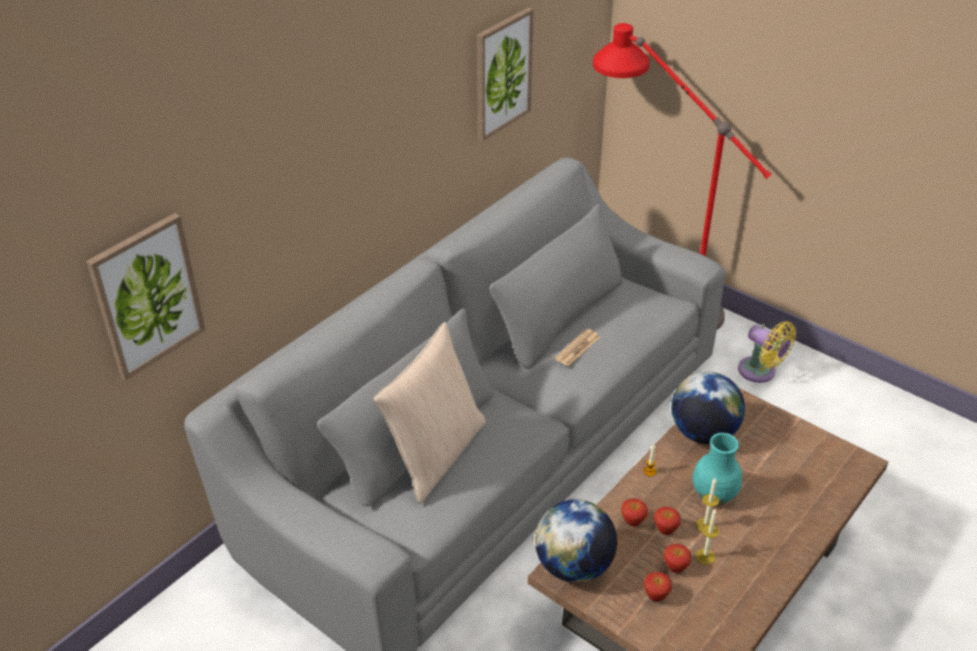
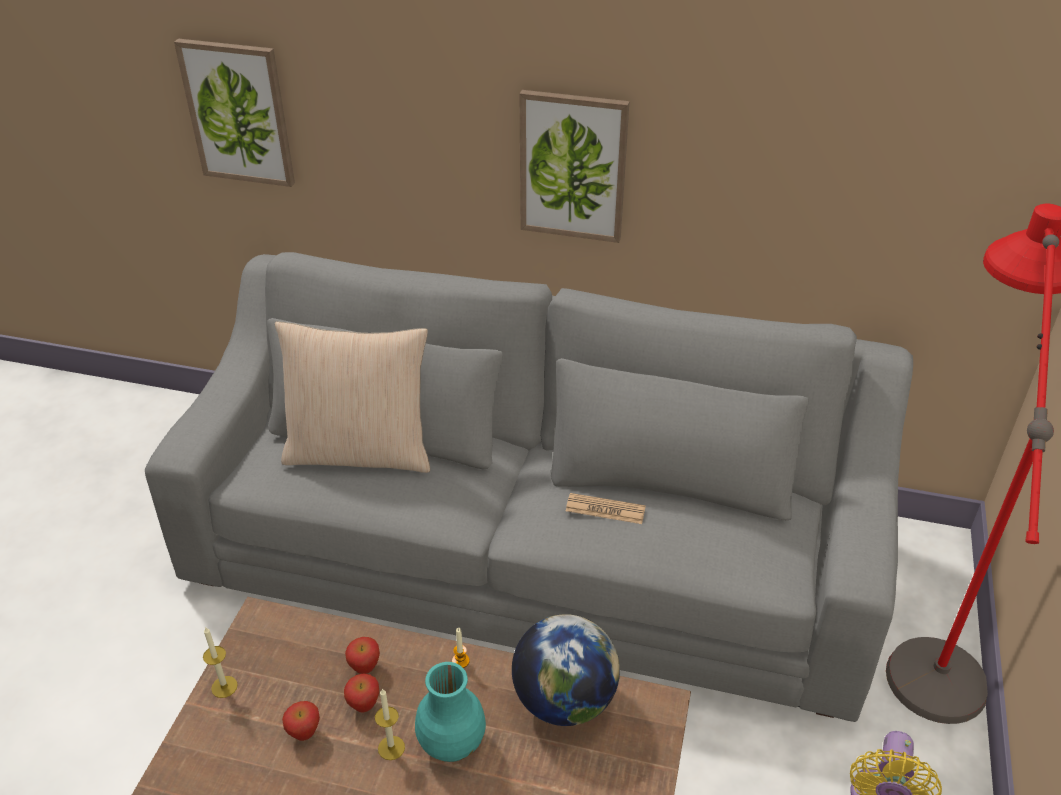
camera: 65 degrees right, 0 degrees up
(502, 74) = (802, 161): picture -> picture (573, 166)
(573, 566) = (274, 632): globe -> none
(655, 597) = (252, 725): apple -> none
(705, 556) = (336, 761): candle -> candle (224, 687)

